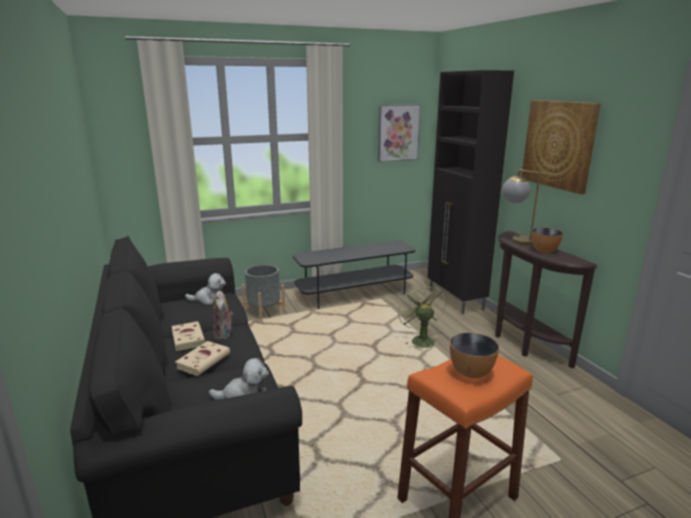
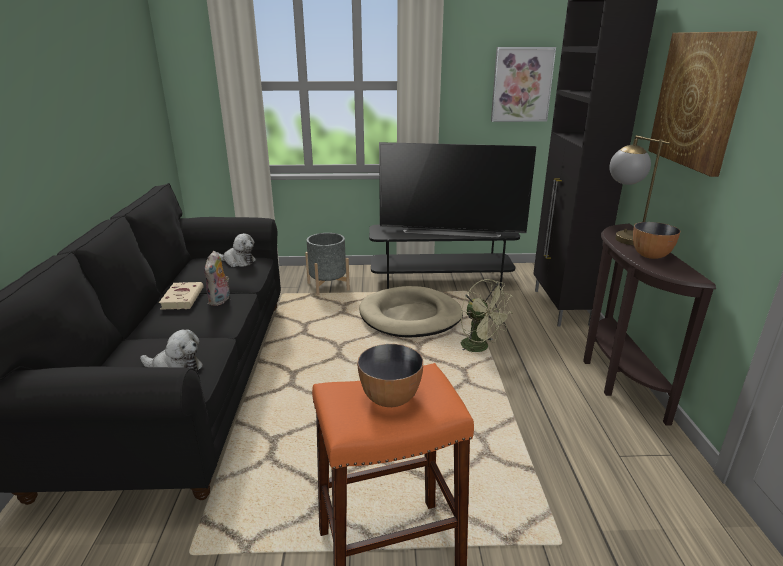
camera: 20 degrees right, 5 degrees up
(204, 360) = (175, 324): beige book -> none
(351, 325) = (410, 316): none -> beige dog bed
(362, 251) = (451, 231): none -> television
(419, 340) = (480, 348): green fan -> green fan turned 135 degrees clockwise

